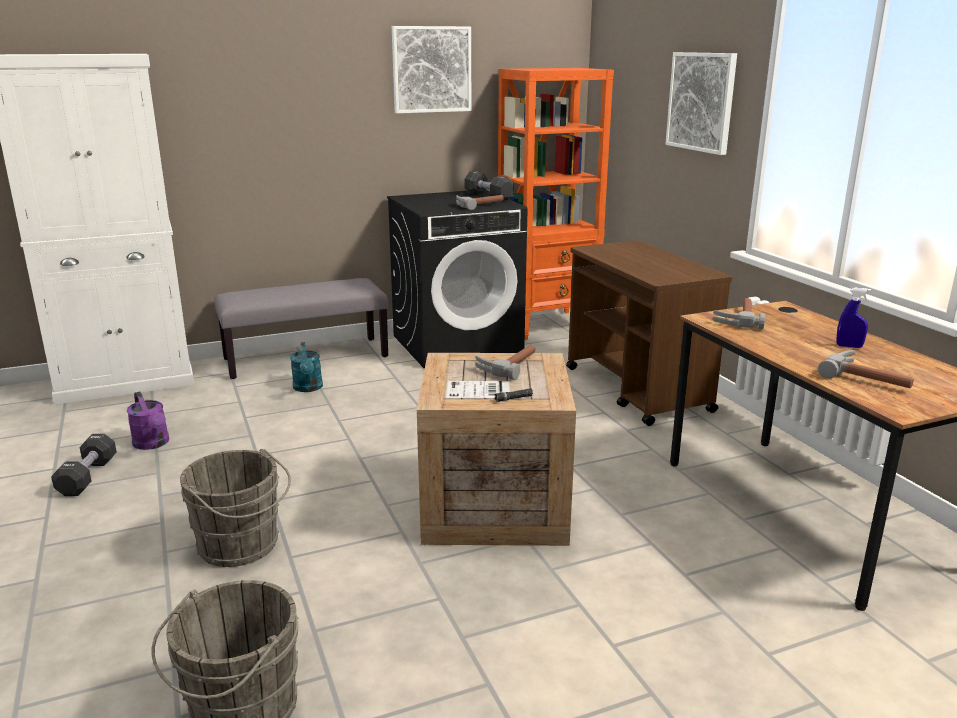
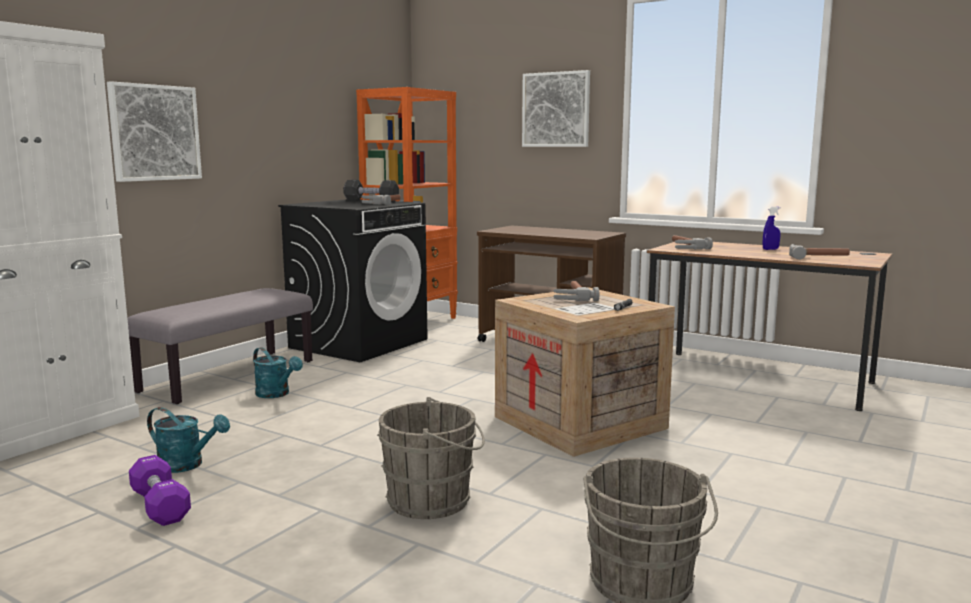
camera: 35 degrees left, 10 degrees down
(88, 477) = (160, 506): black dumbbell -> purple dumbbell
(153, 444) = (187, 465): purple watering can -> turquoise watering can
(431, 69) = (308, 85): picture -> picture (155, 133)

